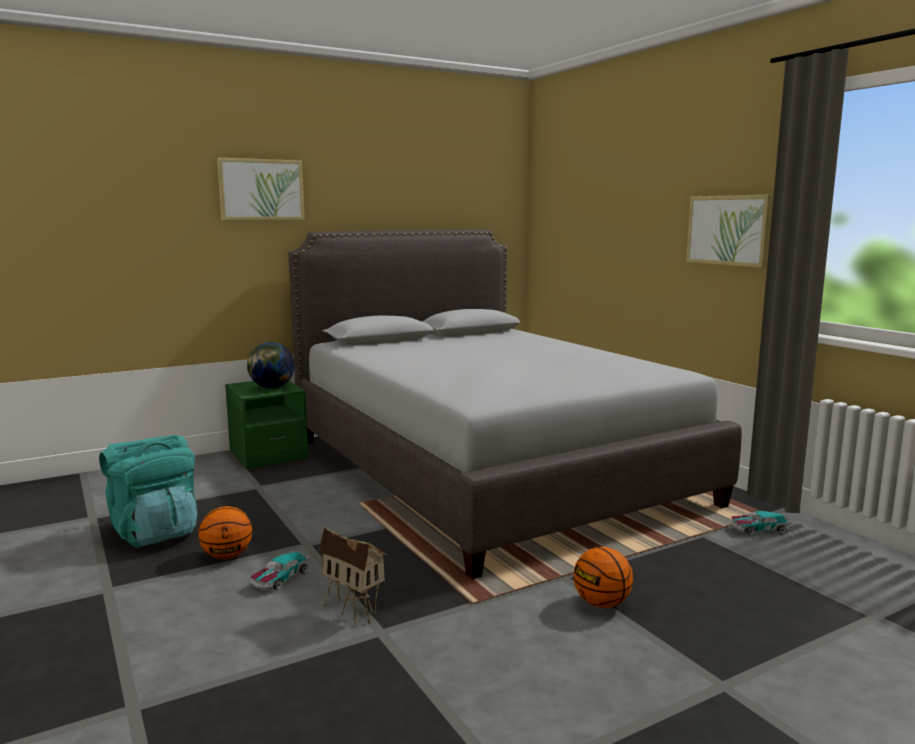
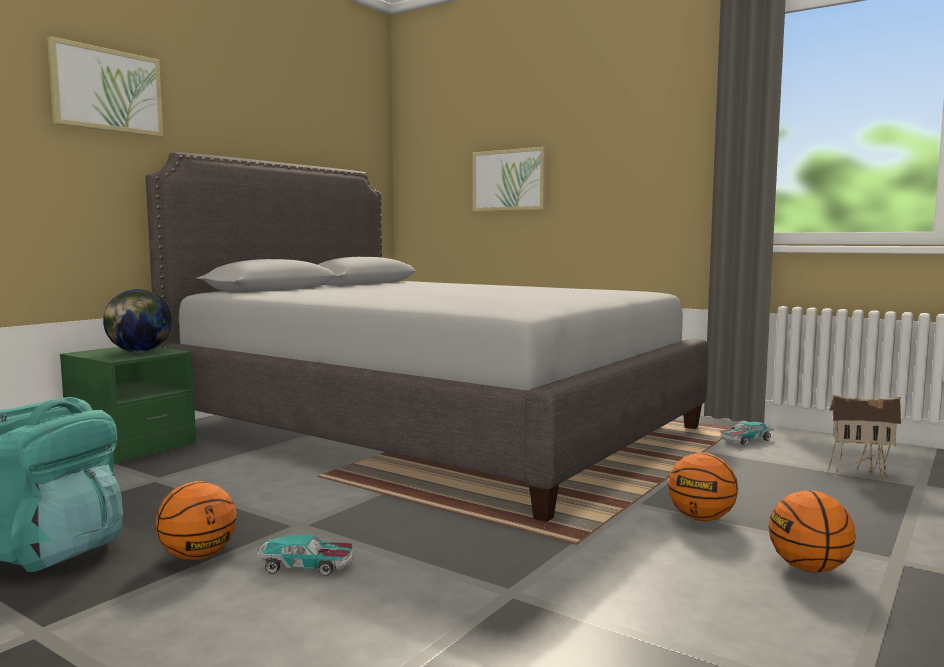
camera: 25 degrees left, 5 degrees down
(280, 579) = (308, 566): toy car -> toy car turned 90 degrees counterclockwise
(354, 612) = (451, 580): toy house -> toy house (859, 475)
(630, 672) = (809, 569): none -> basketball
(728, 230) = (657, 154): picture -> picture (509, 180)

